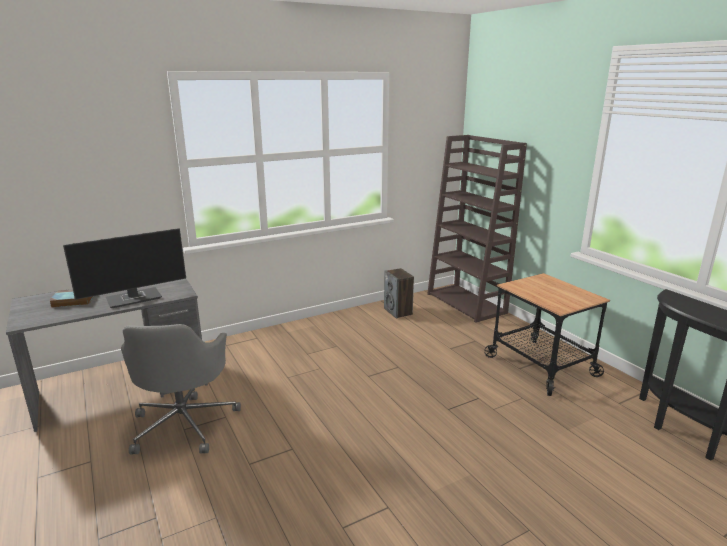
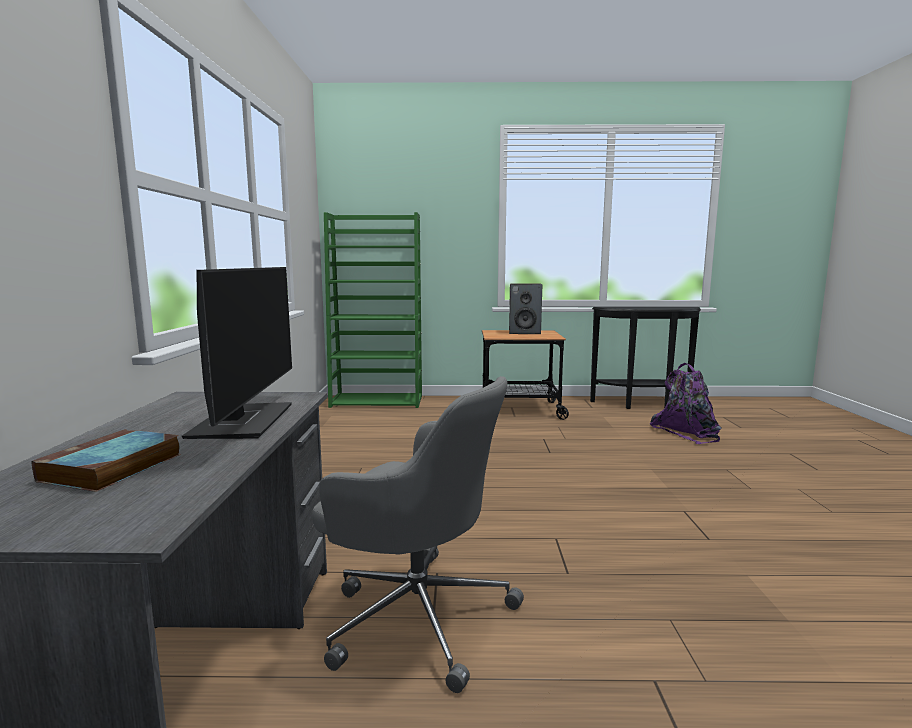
camera: 60 degrees left, 10 degrees down
(398, 311) = (340, 425): speaker -> speaker (524, 332)
(467, 303) = (378, 401): brown bookcase -> green bookcase
(629, 487) = (688, 432): none -> purple backpack

